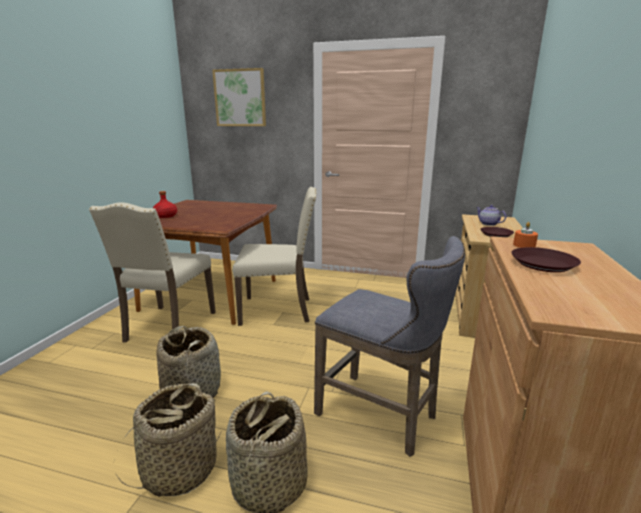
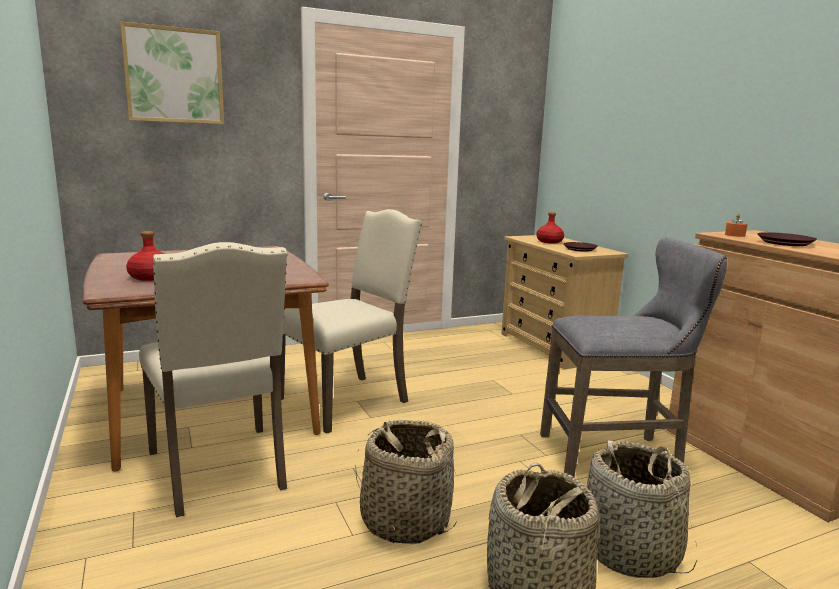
camera: 40 degrees left, 5 degrees down
(488, 224) = (549, 242): teapot -> red bottle

